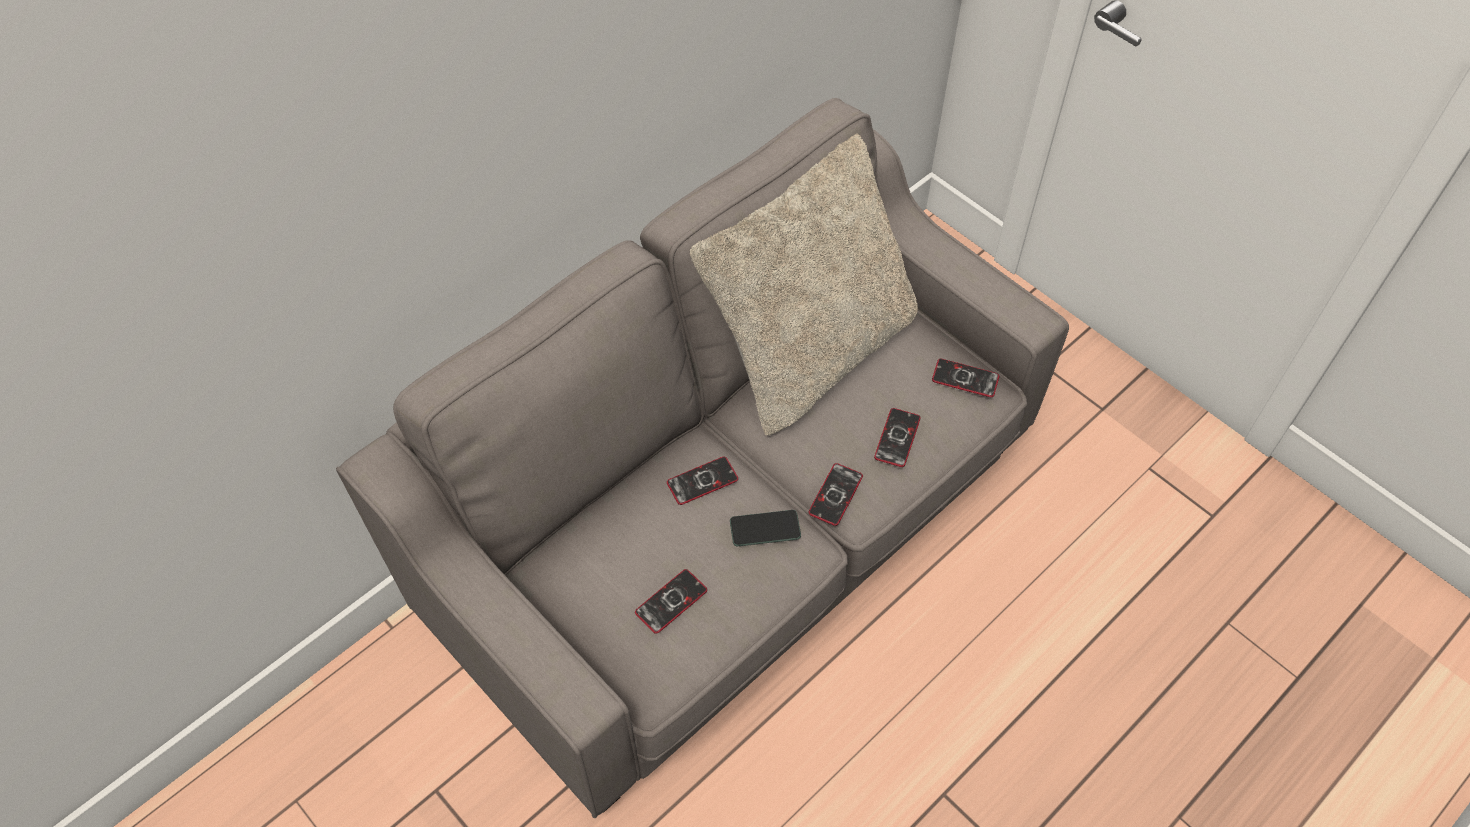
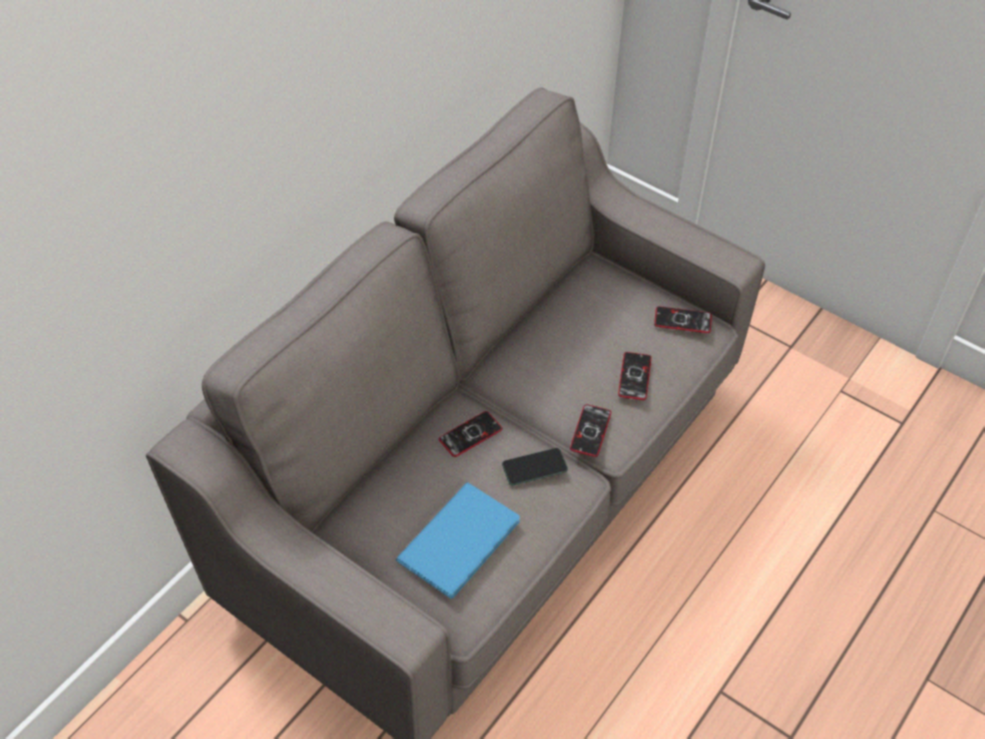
camera: 10 degrees left, 5 degrees down
(671, 602) = (463, 540): phone -> blue book
(811, 347) = (543, 310): beige pillow -> none

